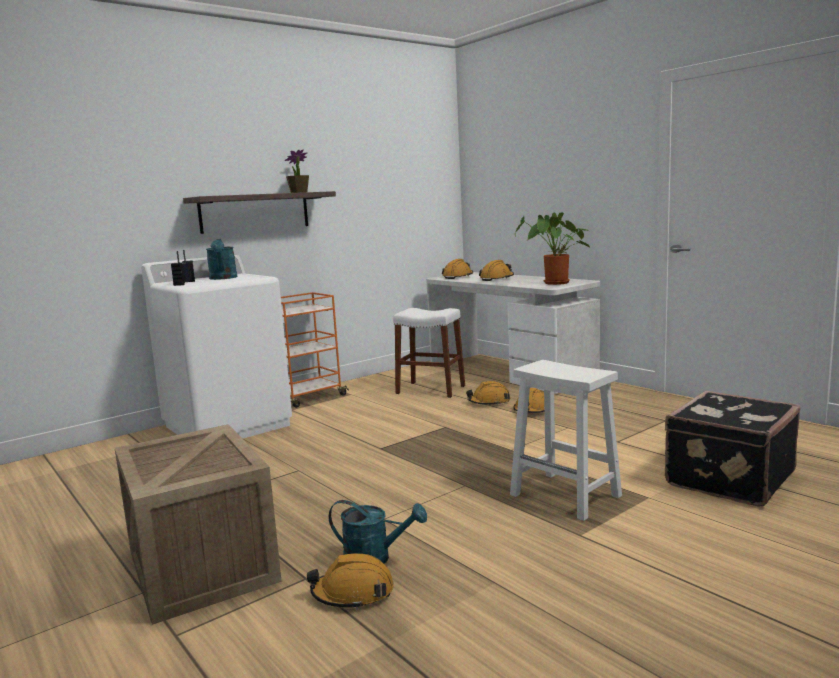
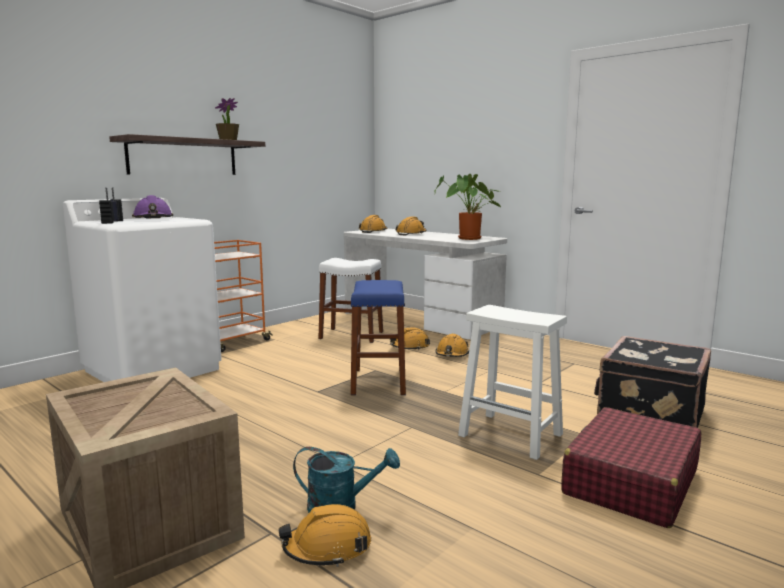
camera: 10 degrees left, 0 degrees up
(223, 278) = (153, 219): turquoise watering can -> purple hard hat
(445, 439) = (378, 382): none -> blue stool
(675, 546) = (630, 482): none -> red suitcase

